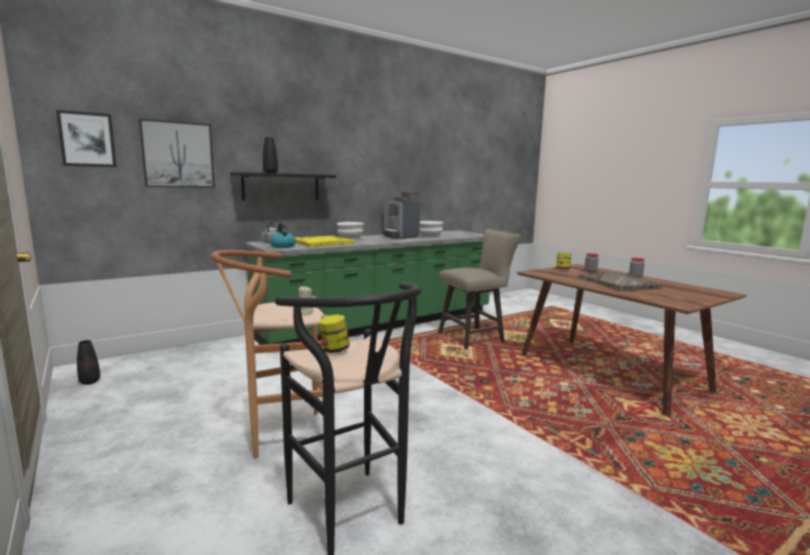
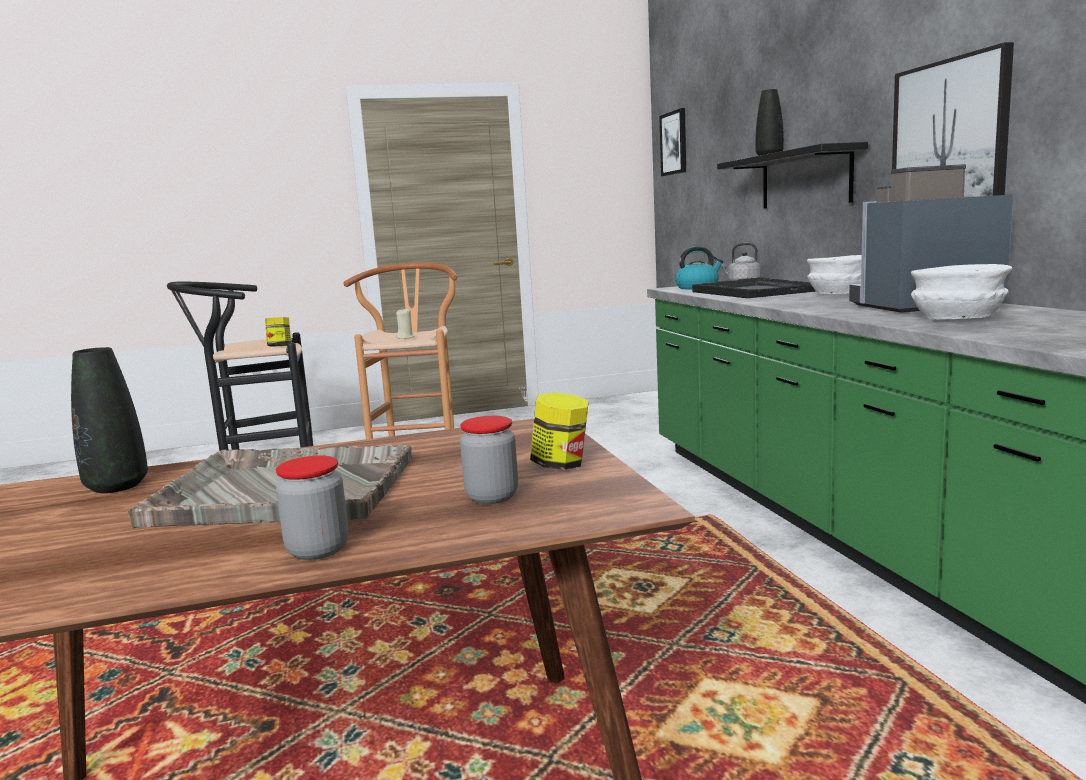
camera: 110 degrees right, 0 degrees up
(90, 382) = (609, 403): black vase -> black vase (117, 486)
(178, 155) = (719, 145): picture -> picture (950, 134)
(321, 242) = (753, 291): yellow tray -> black tray
(475, 337) = (737, 635): beige stool -> none

